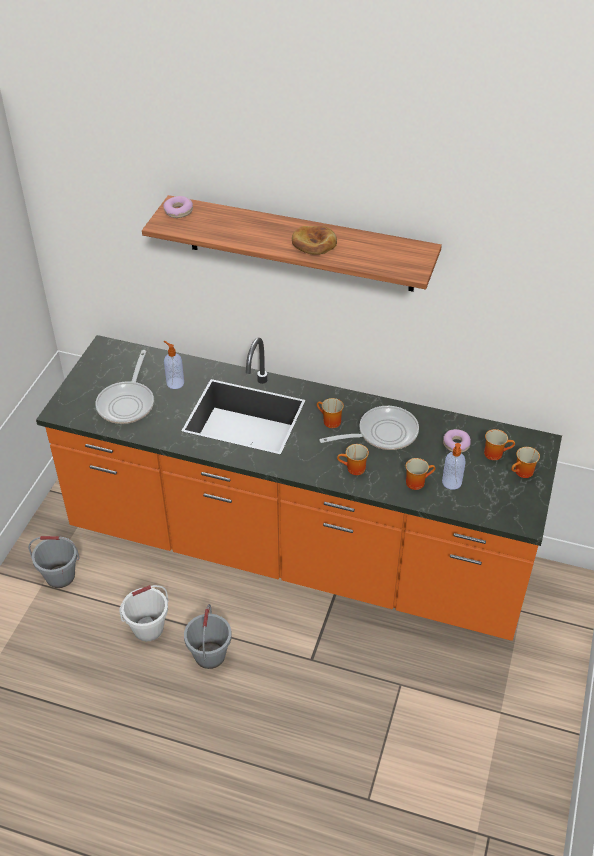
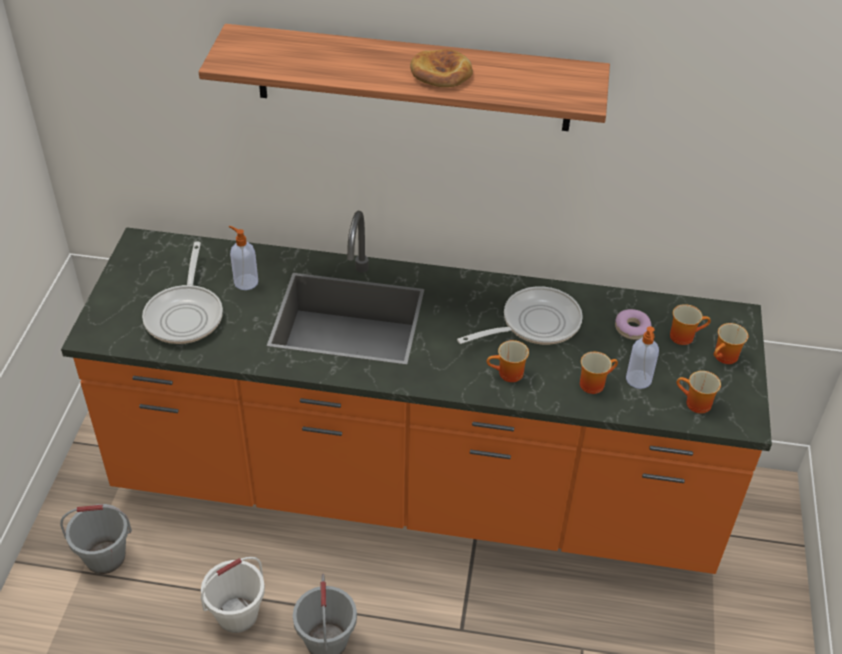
camera: 10 degrees left, 0 degrees up
(178, 211) = (244, 44): donut -> none
(329, 422) = (462, 315): mug -> mug (694, 404)

